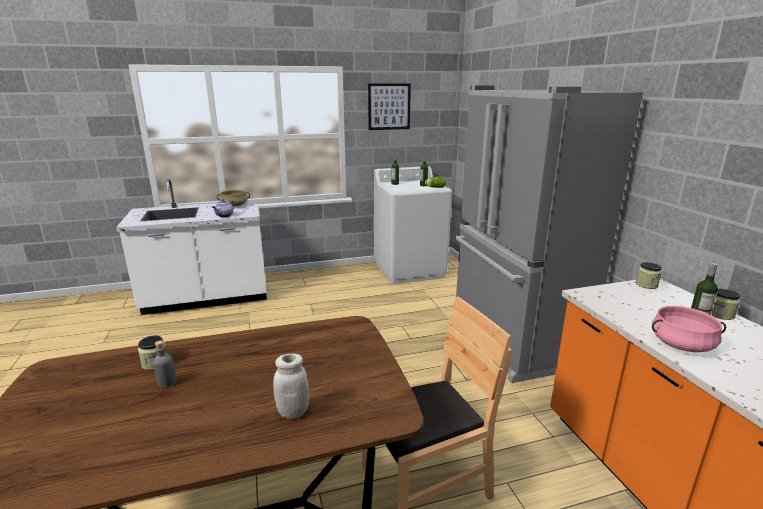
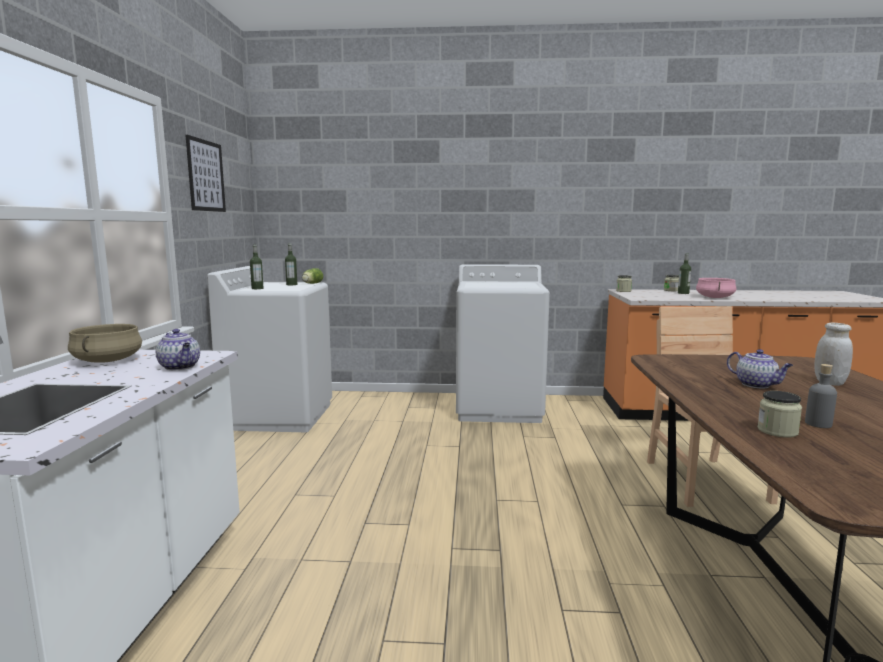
camera: 70 degrees left, 10 degrees down
(274, 368) = (757, 385): none -> teapot
(512, 342) = (499, 408): grey fridge -> white washing machine

